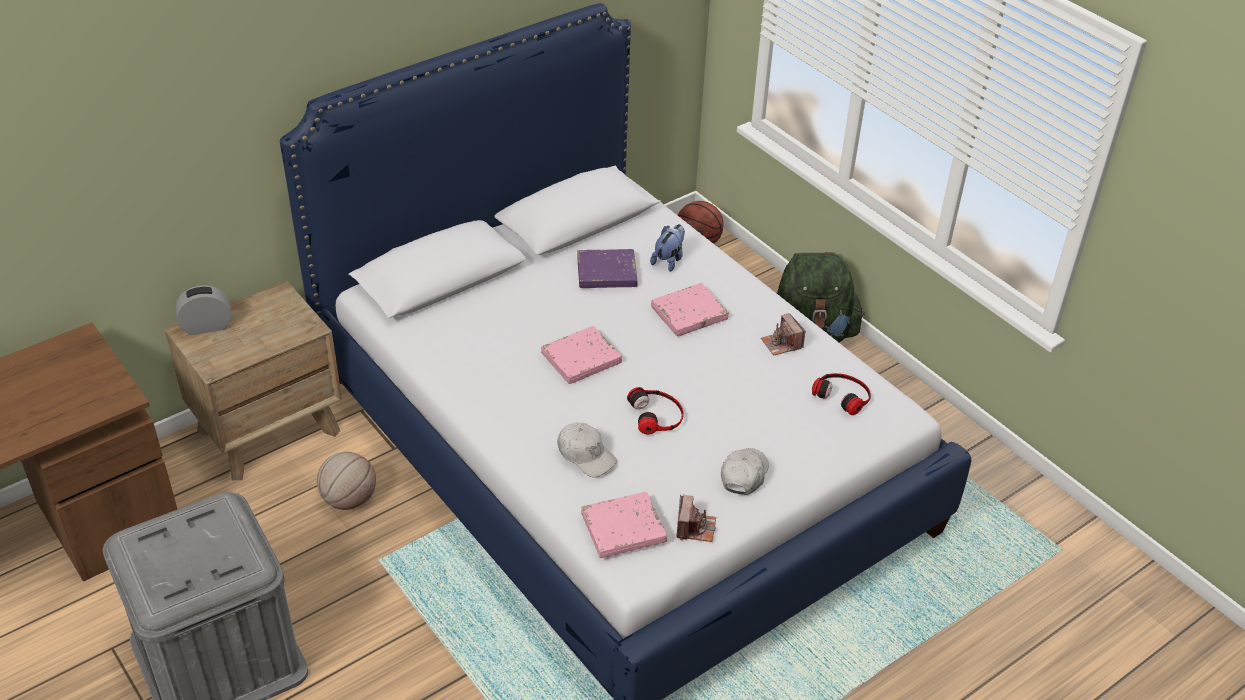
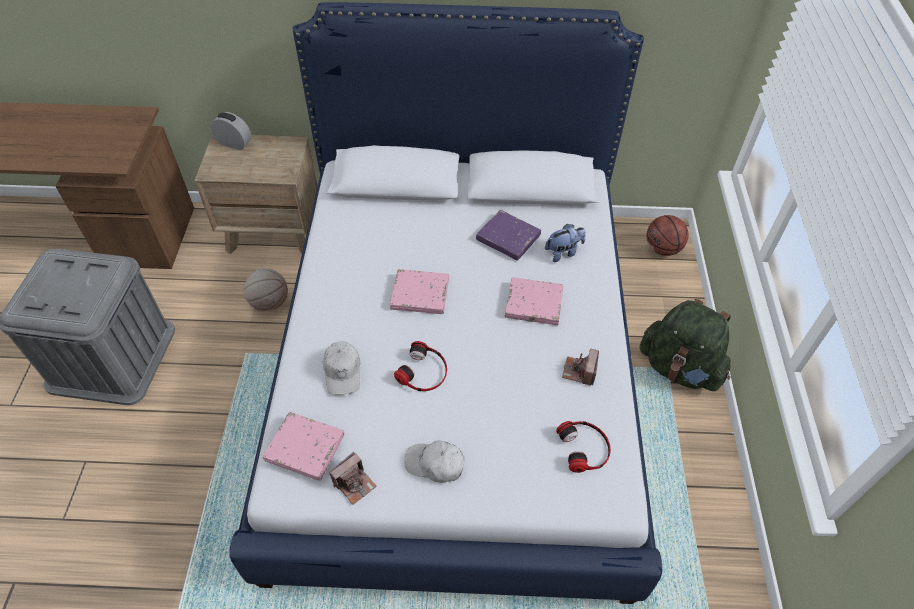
camera: 40 degrees right, 10 degrees up
(744, 475) = (435, 464): white cap -> white cap turned 135 degrees counterclockwise

